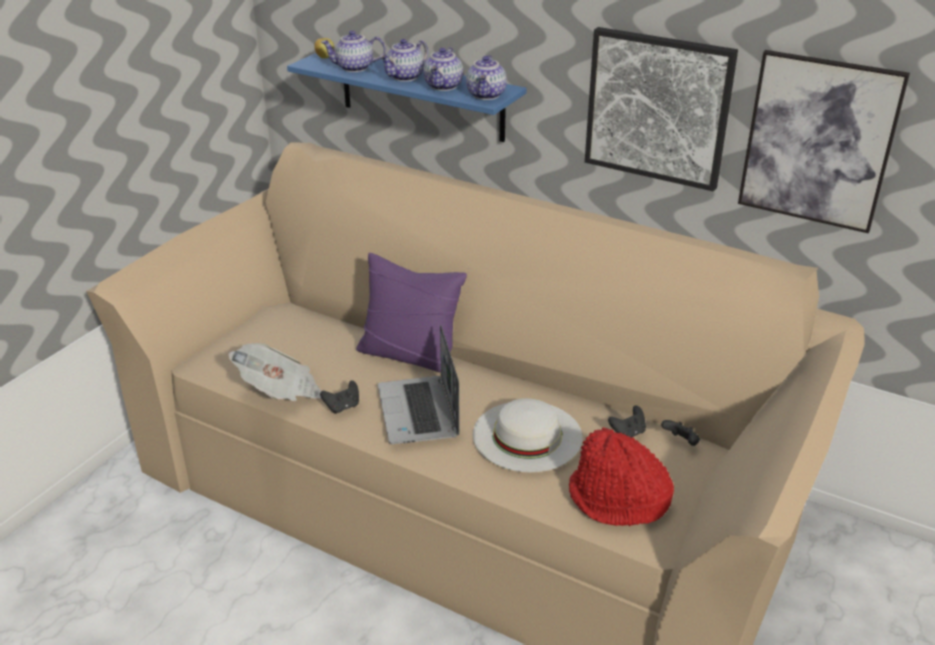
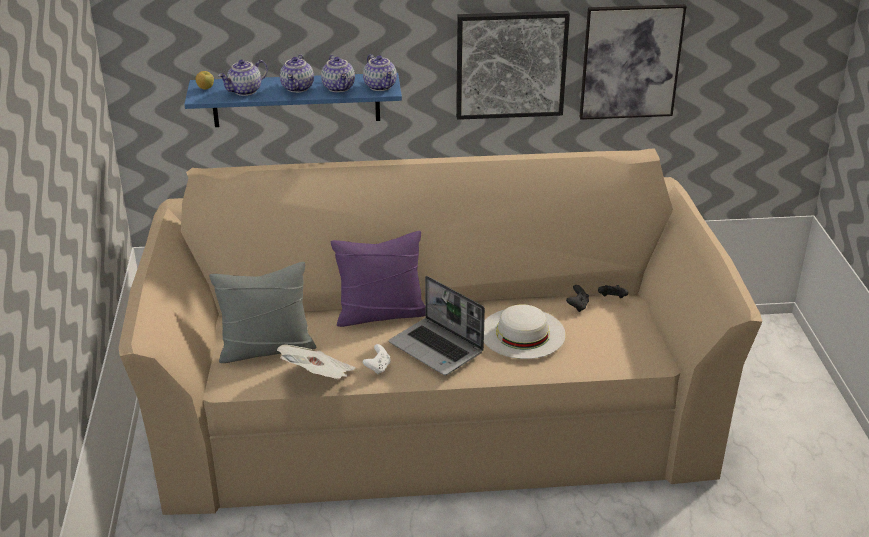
camera: 35 degrees left, 0 degrees up
(273, 345) = (266, 348): none -> grey pillow
(342, 407) = (378, 368): black game controller -> white game controller
(618, 500) = (615, 347): red hat -> none

